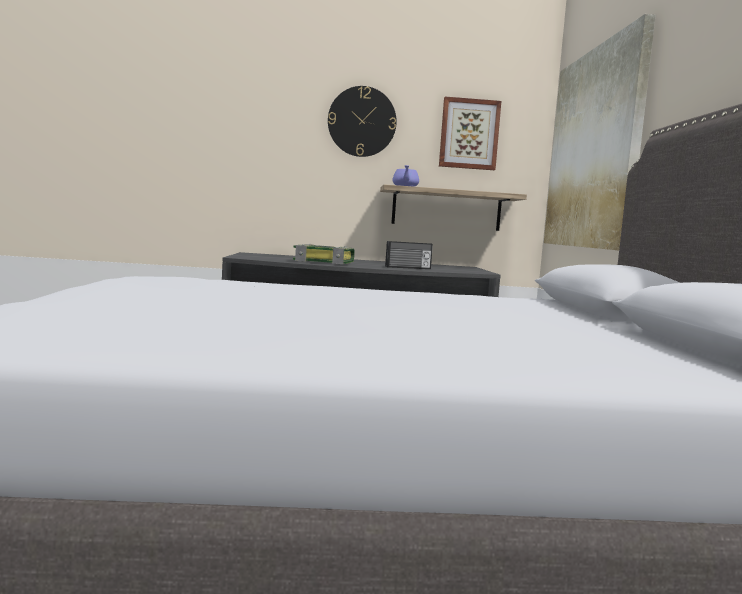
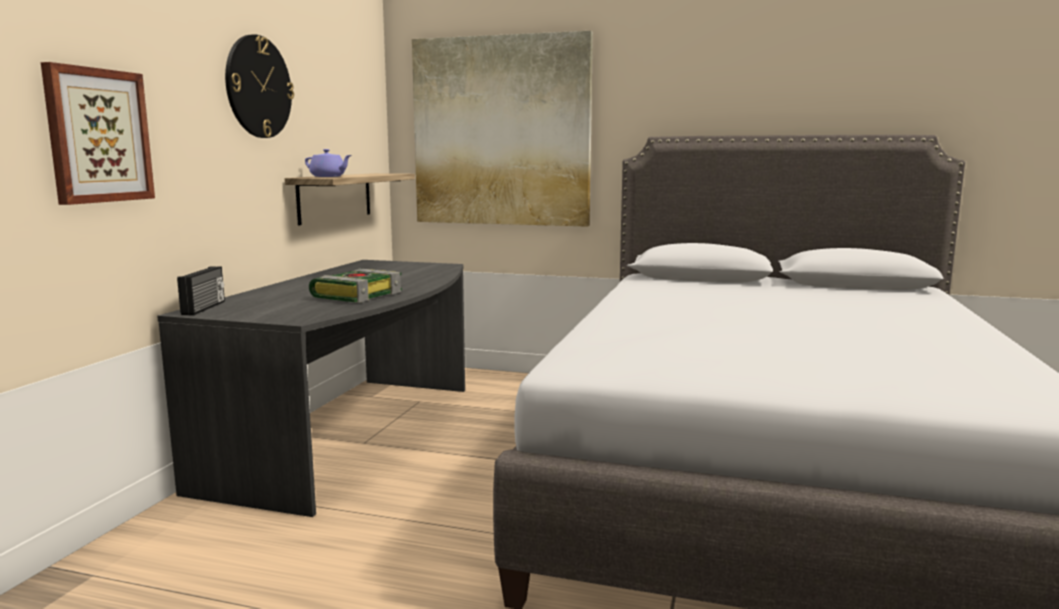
camera: 70 degrees left, 5 degrees up
(408, 268) = (415, 278): radio -> radio (205, 308)
(469, 134) = (341, 103): picture -> picture (98, 136)

